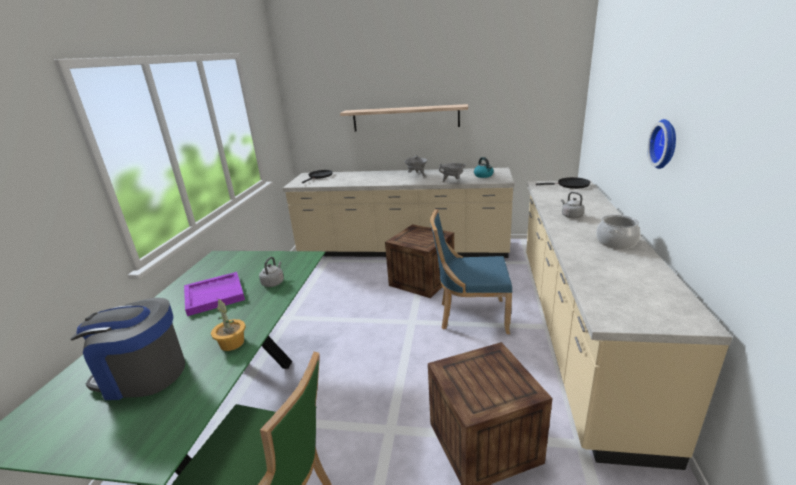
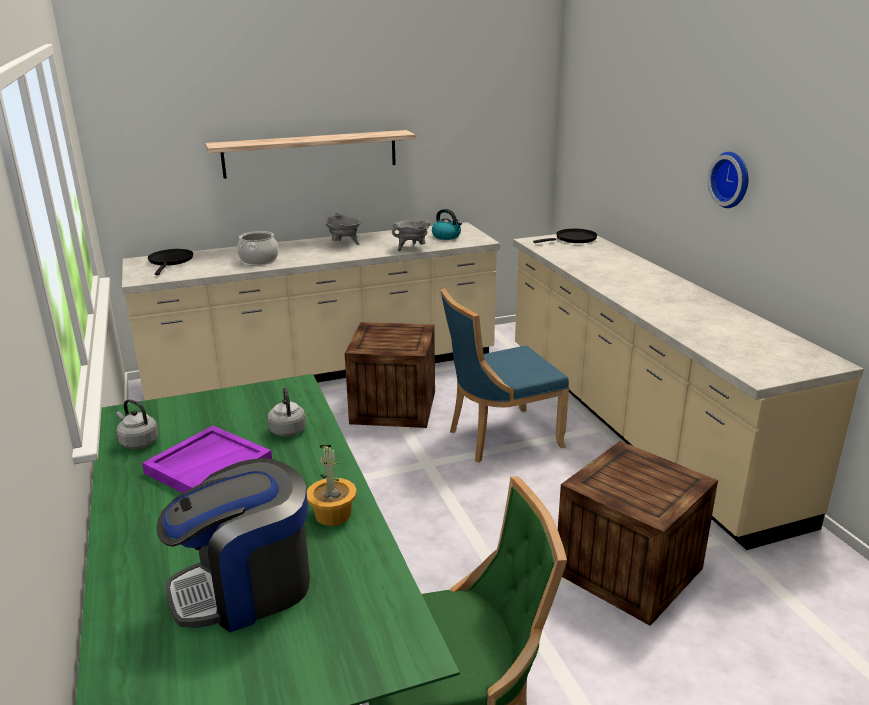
camera: 30 degrees left, 0 degrees up
(571, 216) = (614, 277): grey kettle -> grey kettle (138, 442)
(616, 242) = (691, 300): cooking pot -> cooking pot (259, 259)

